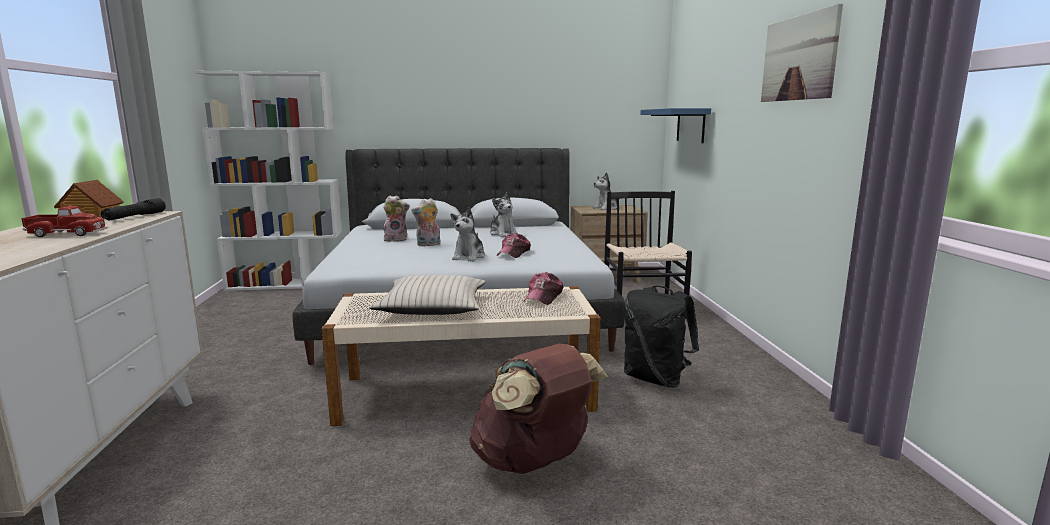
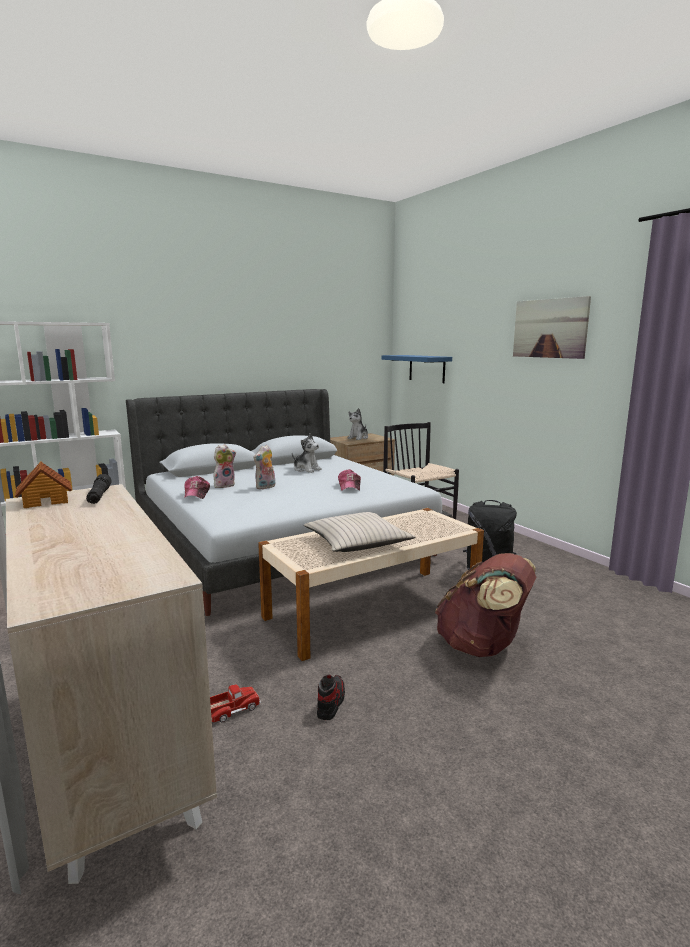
camera: 25 degrees left, 0 degrees up
(67, 234) = (102, 523): toy truck -> toy truck (231, 710)
(301, 473) = (330, 703): none -> shoe
(469, 257) = (320, 494): plush toy -> none
(543, 297) = (421, 520): cap -> cap (196, 494)

